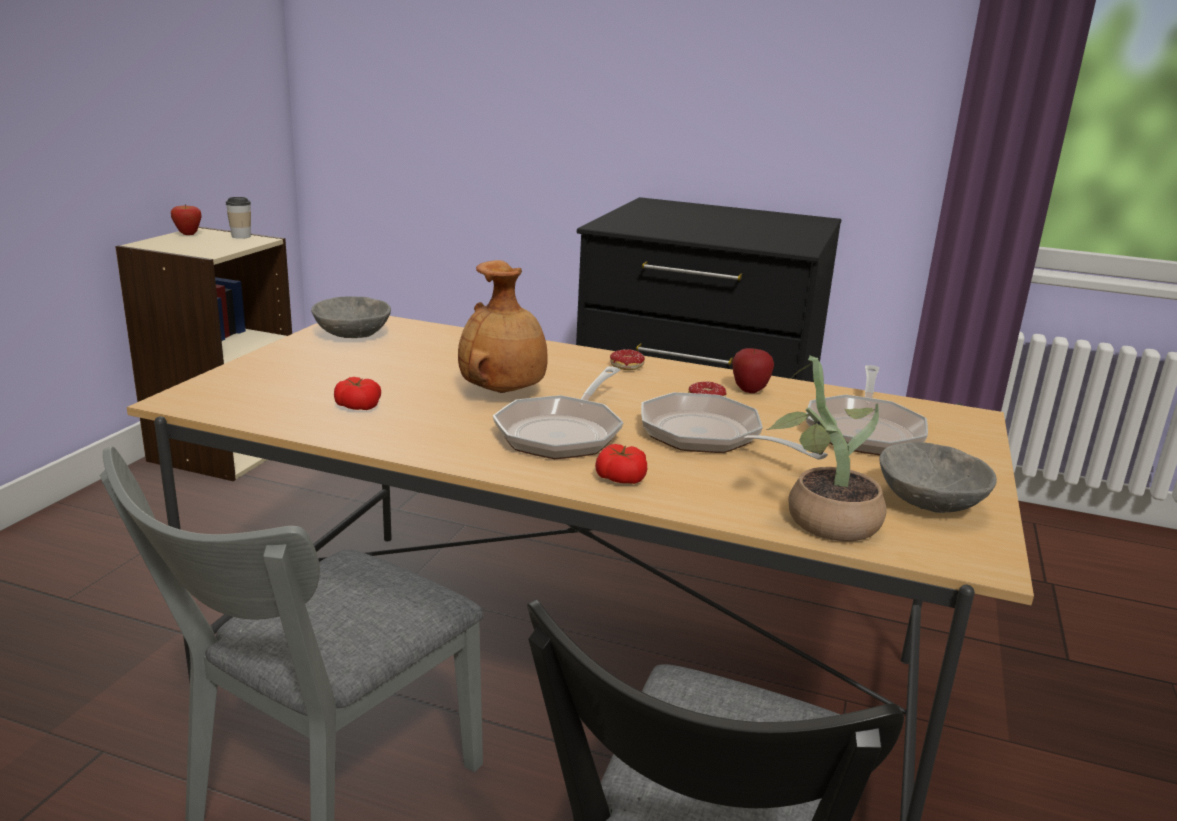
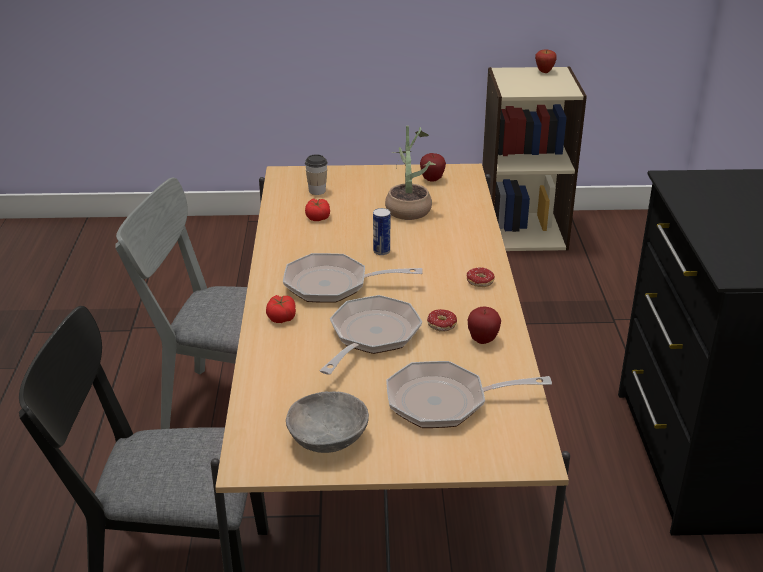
camera: 70 degrees right, 10 degrees up
(241, 236) = (565, 84): cup -> cup (317, 191)
(352, 334) = (432, 180): grey bowl -> apple
(504, 392) = (381, 251): brown vase -> can
(821, 519) = (271, 395): potted plant -> potted plant (408, 208)

